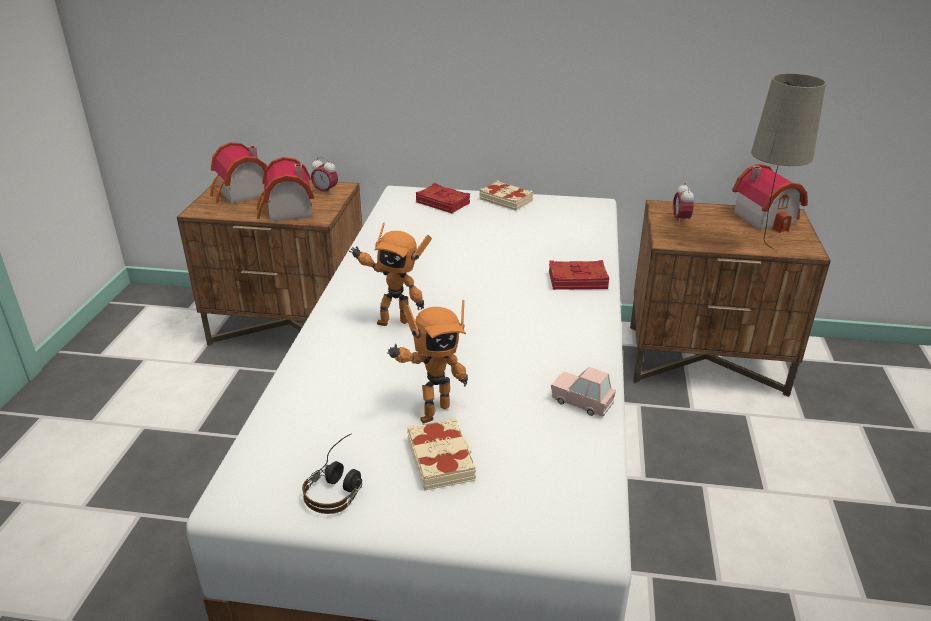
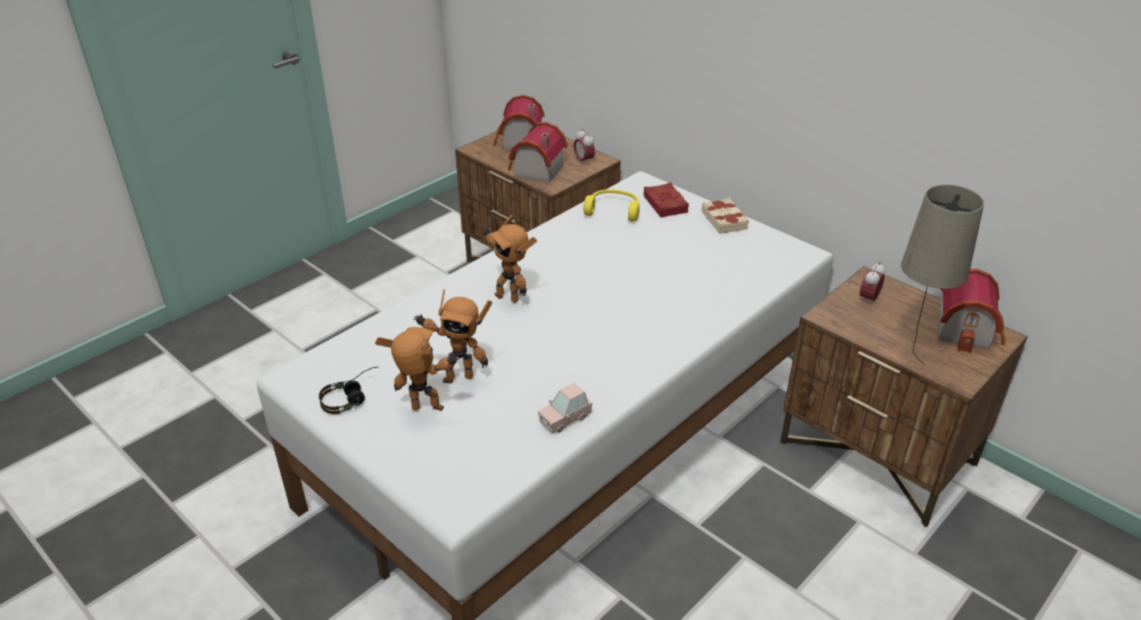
camera: 35 degrees right, 5 degrees up
(403, 220) = (613, 211): none -> yellow headphones
(441, 459) = (427, 412): beige book -> toy robot
(577, 280) = (690, 320): red book -> none
(581, 402) = (565, 419): pink toy car -> pink toy car turned 105 degrees counterclockwise

